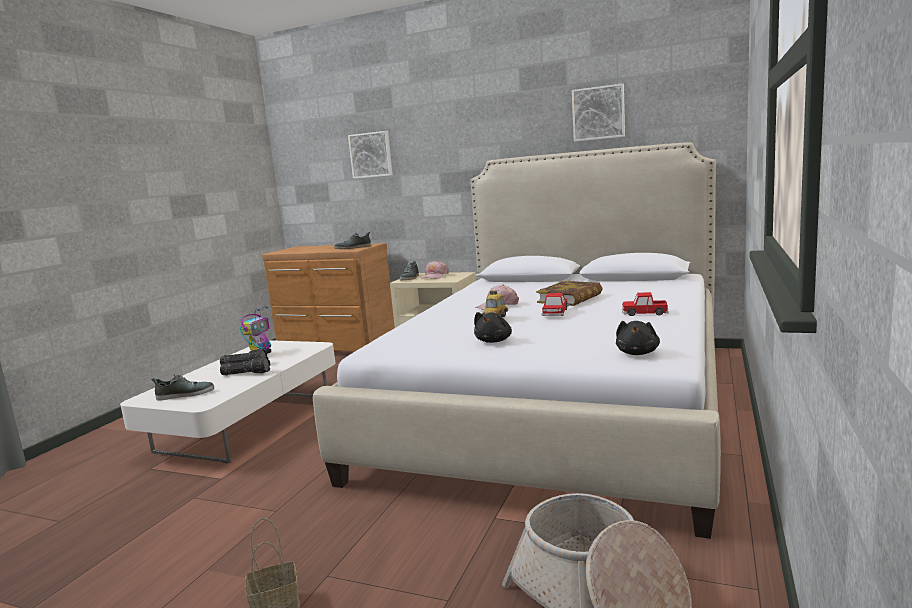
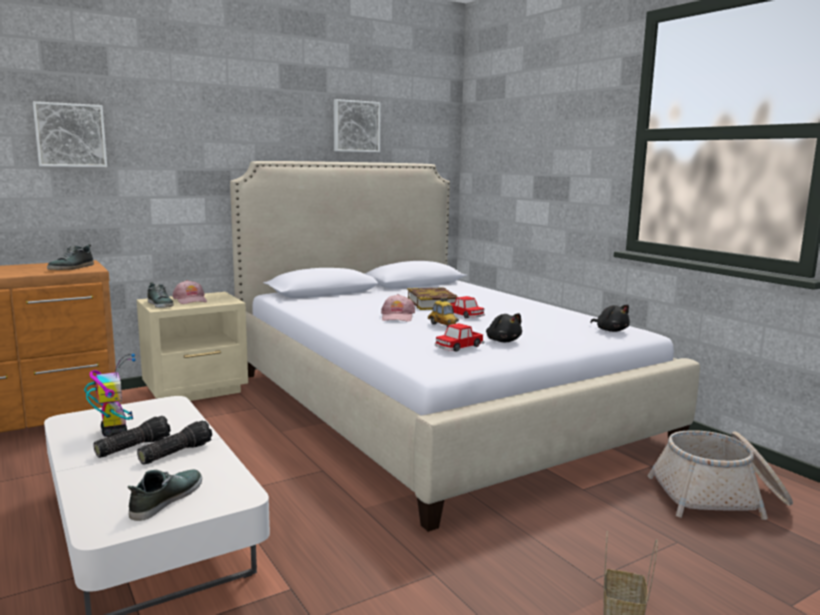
camera: 55 degrees left, 0 degrees up
(644, 313) = (522, 307): toy car -> toy car (459, 346)

